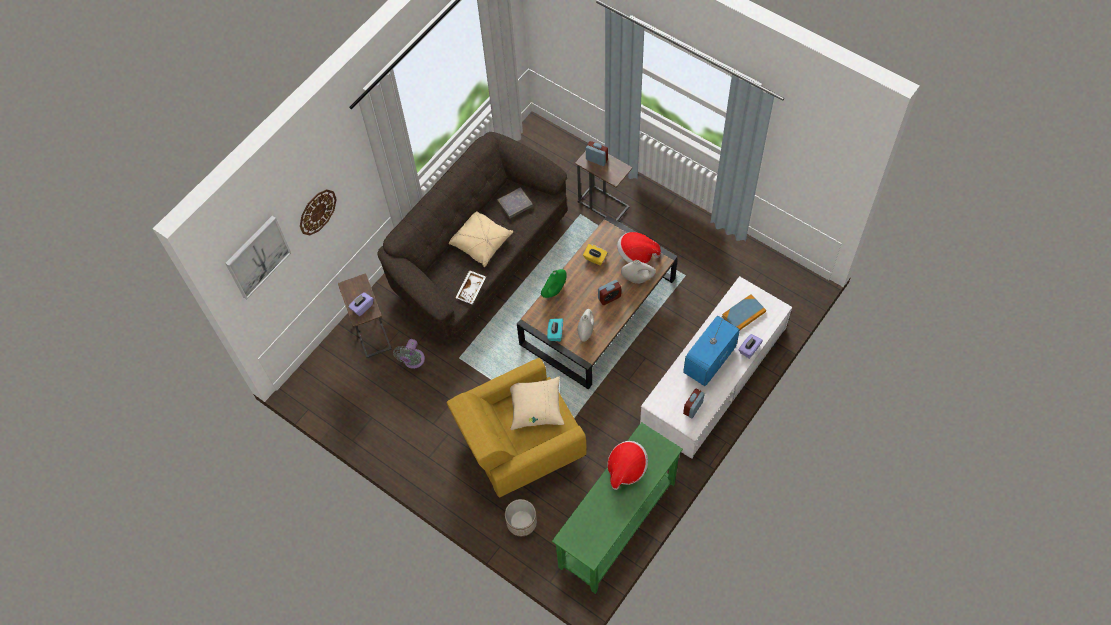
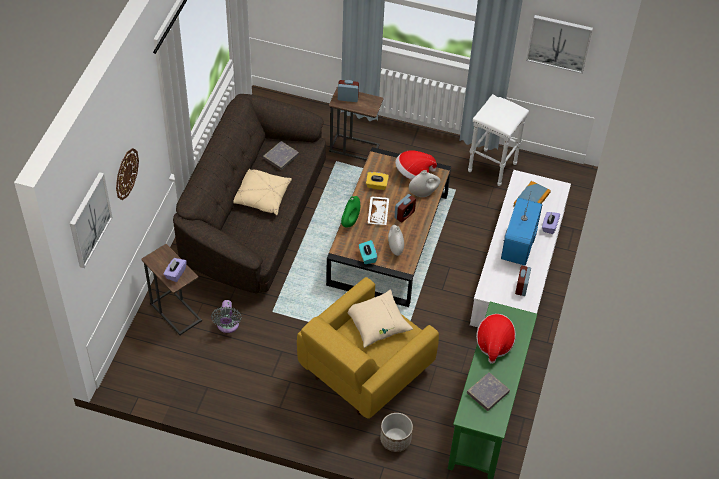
camera: 25 degrees left, 10 degrees down
(471, 290) = (271, 239): white tray -> white tray (379, 213)
(598, 519) = (488, 393): none -> grey book
(734, 260) = (493, 167): none -> white stool
(808, 164) = (559, 43): none -> picture

